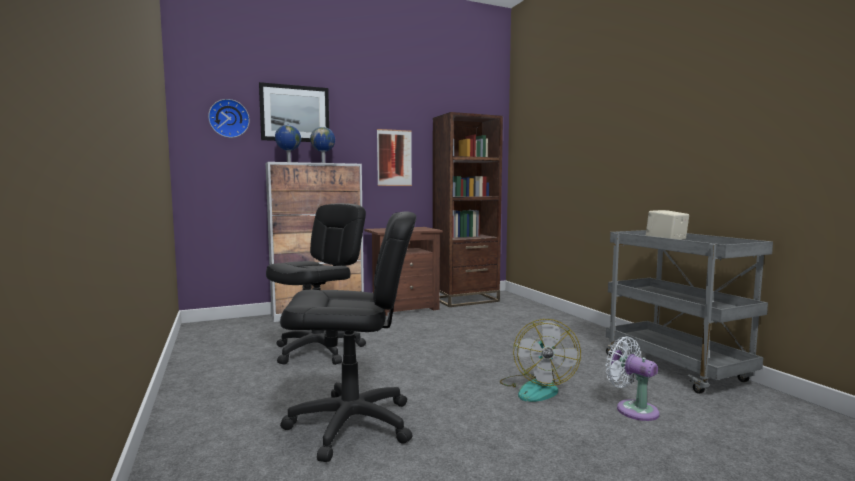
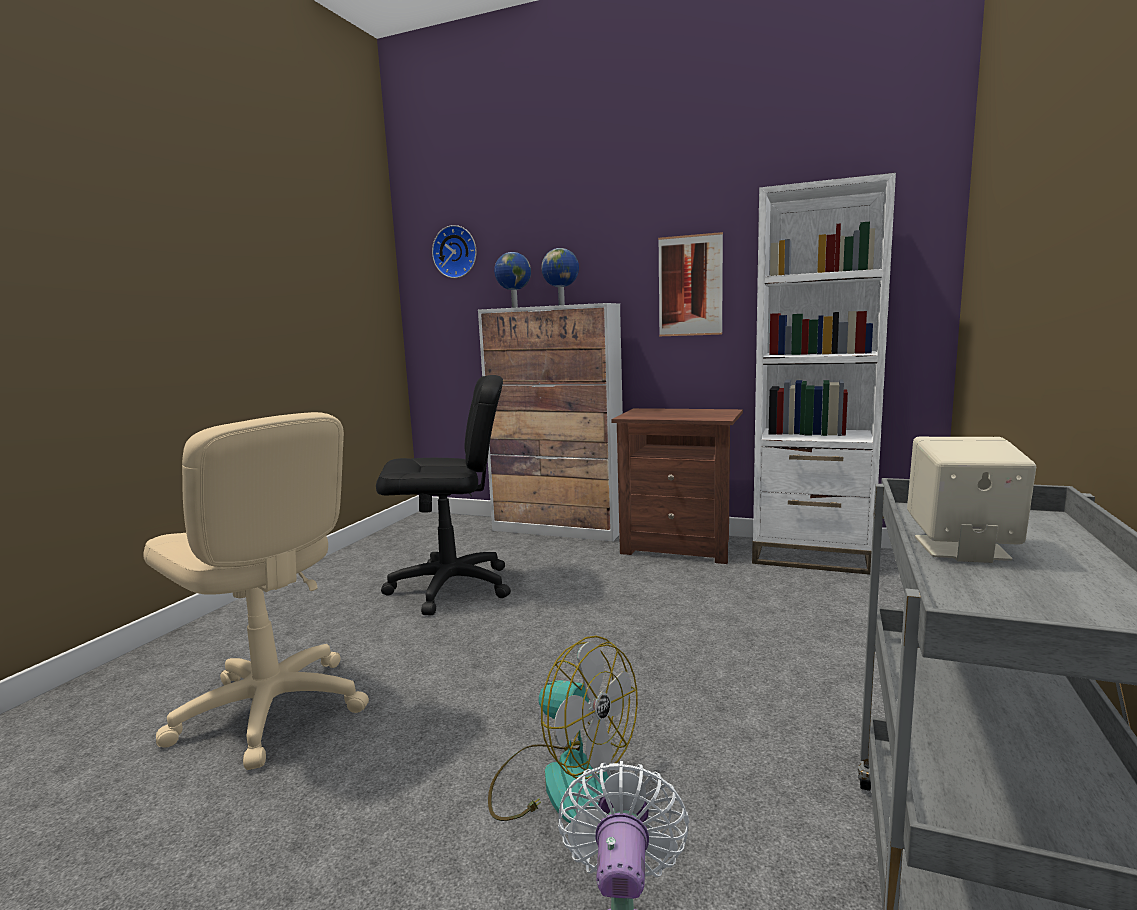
camera: 45 degrees right, 5 degrees up
(295, 113) = (534, 232): picture -> none
(351, 424) = (271, 710): black office chair -> beige office chair
(465, 300) = (811, 556): brown bookcase -> white bookcase
(536, 388) = (561, 782): fan -> fan turned 105 degrees counterclockwise

